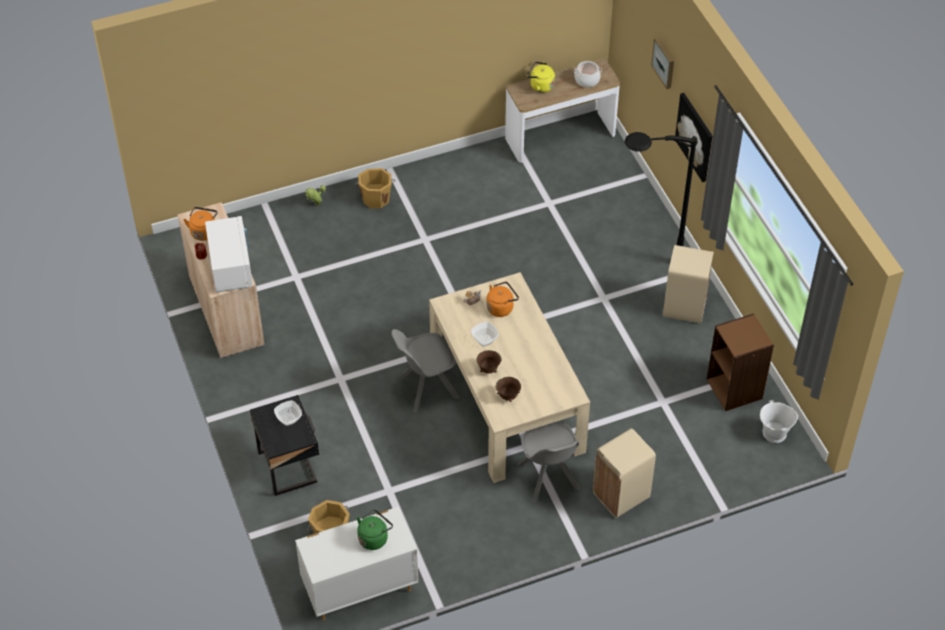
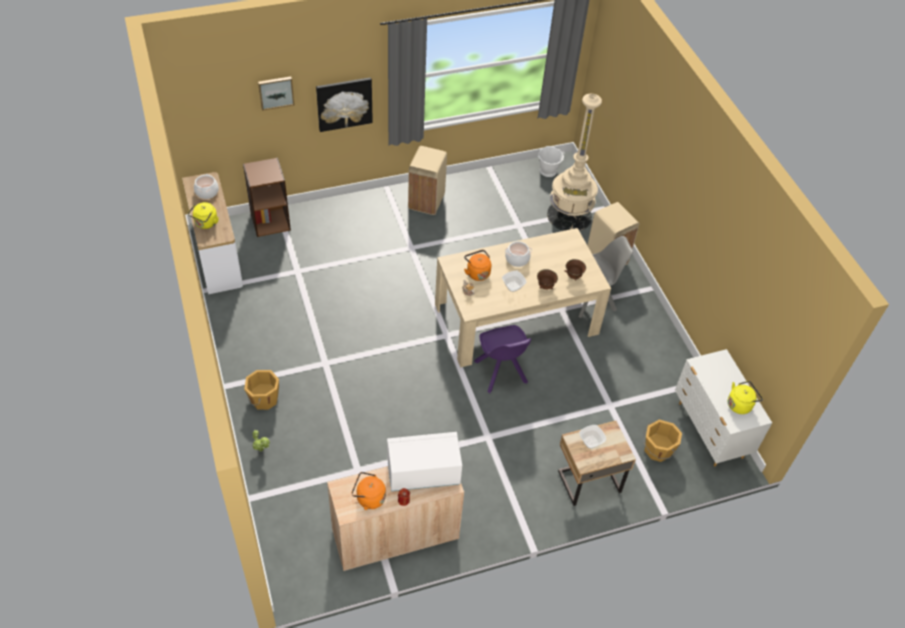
camera: 90 degrees left, 0 degrees up
(289, 467) = (588, 480): black nightstand -> beige nightstand
(336, 554) = (740, 404): none -> yellow kettle
(374, 538) = (720, 377): green kettle -> none
(426, 388) = (501, 373): grey chair -> purple chair
(528, 343) = (517, 259): none -> cooking pot
(640, 267) = (381, 222): black floor lamp -> none
(692, 456) = (569, 215): none -> beige floor lamp
(735, 389) = (507, 185): brown bookcase -> brown bookcase (270, 221)

